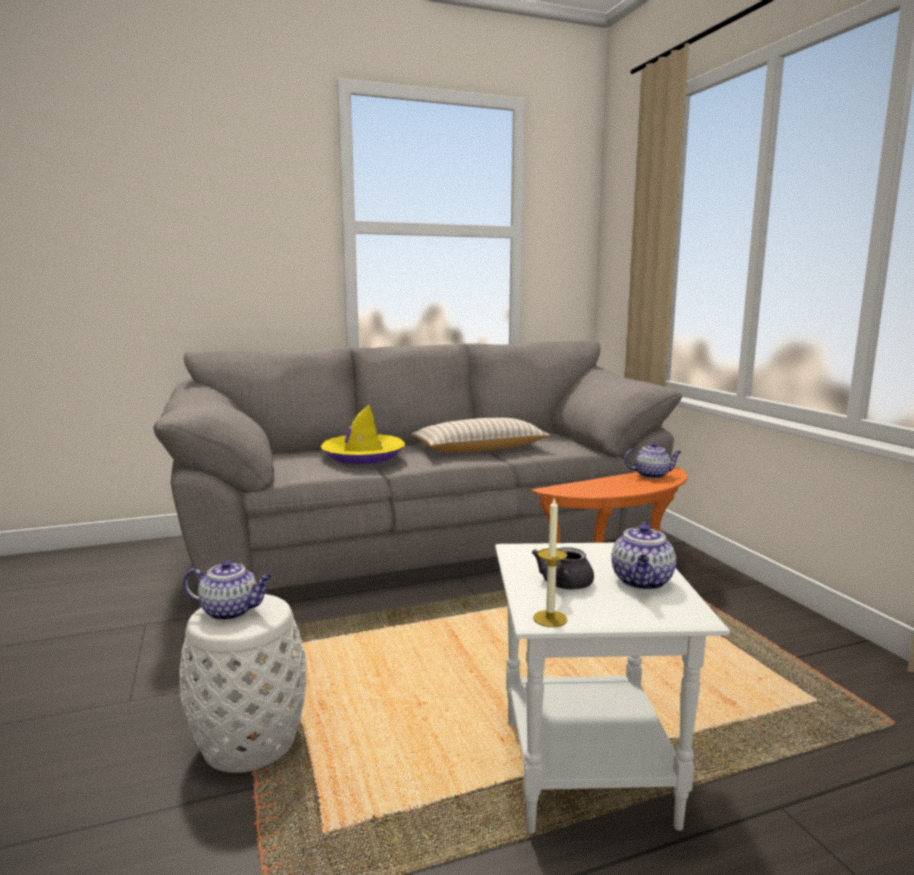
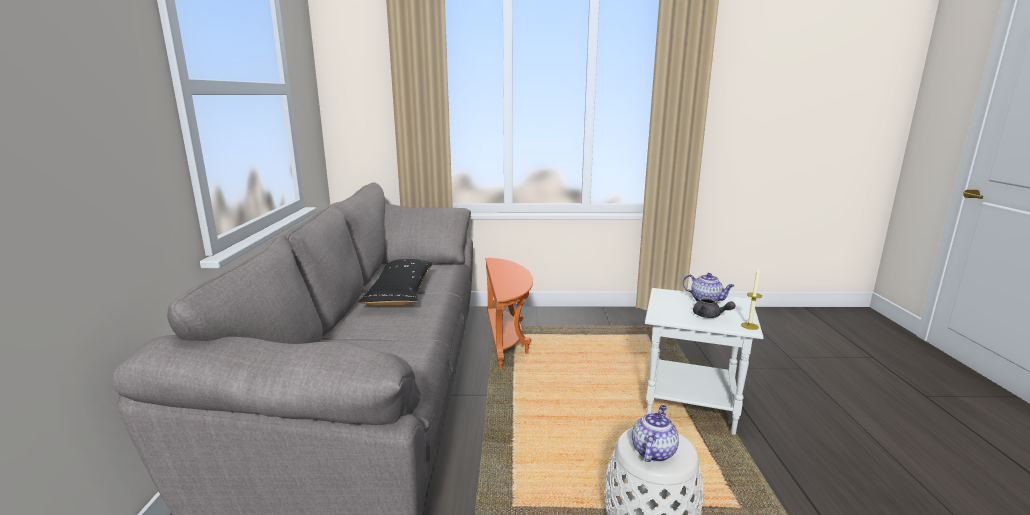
camera: 70 degrees left, 5 degrees up
(363, 456) = (374, 337): yellow hat -> none
(480, 449) = (400, 293): beige pillow -> black pillow
(652, 475) = (500, 266): teapot -> none

